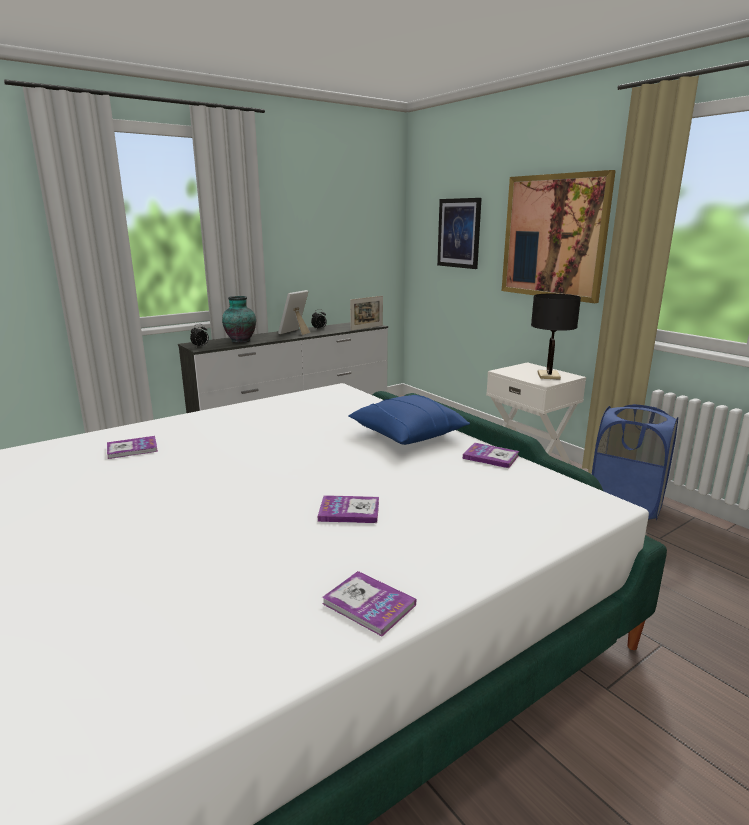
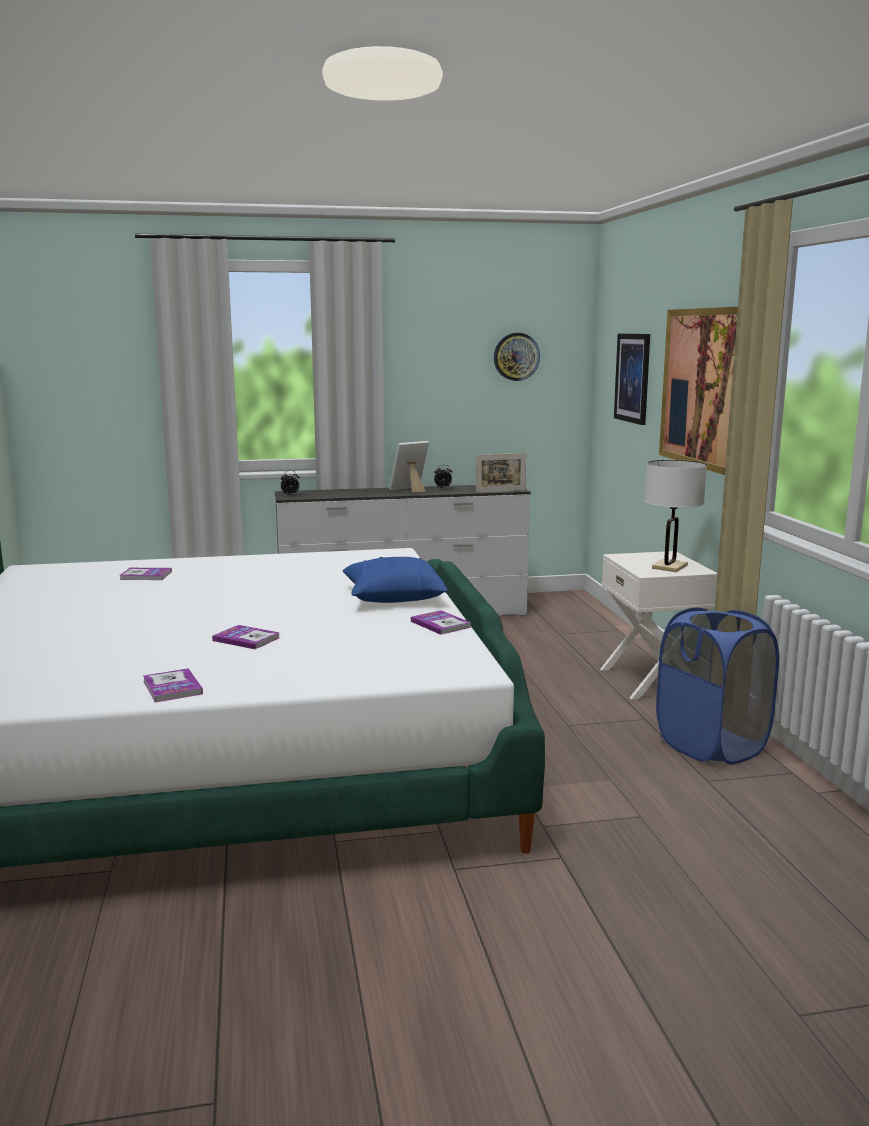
camera: 25 degrees right, 5 degrees down
(240, 340) = (338, 493): vase -> none
(354, 218) = (516, 356): none -> wall clock
(548, 375) = (669, 567): black table lamp -> white table lamp

